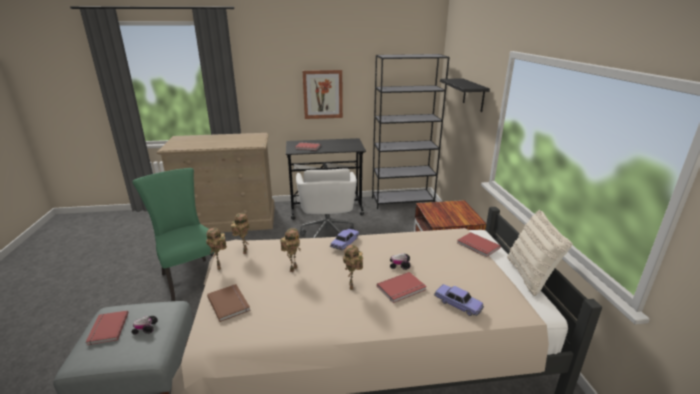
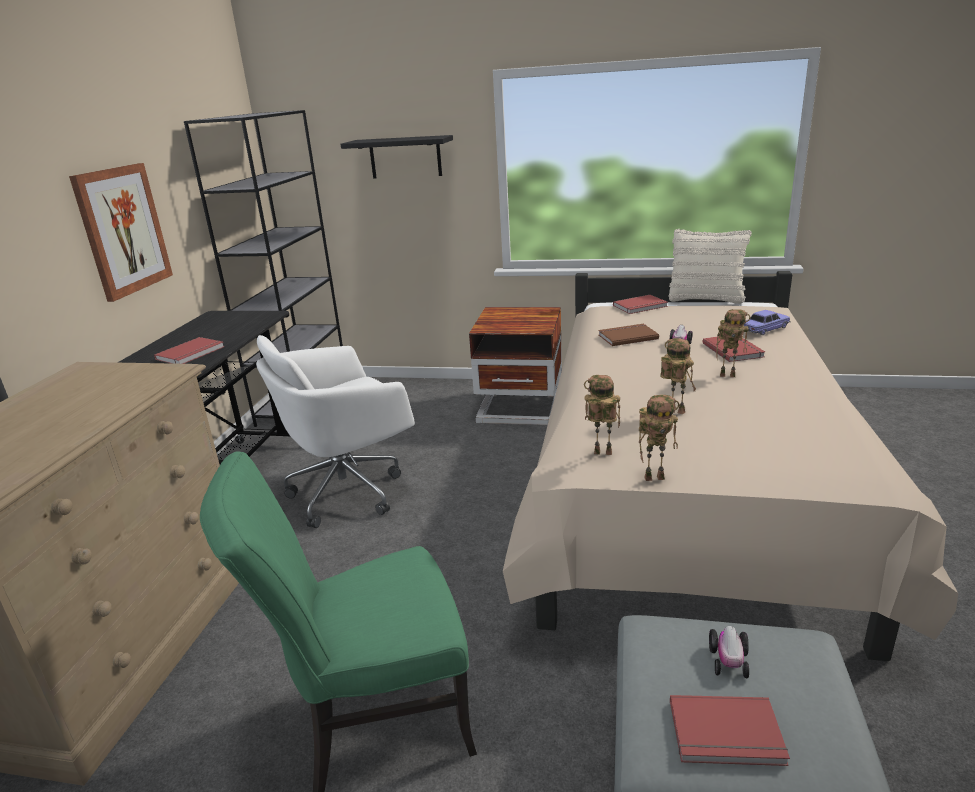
camera: 70 degrees left, 0 degrees up
(230, 303) = (772, 463): brown book -> brown book (627, 336)
(327, 235) = (351, 492): white office chair -> white office chair turned 135 degrees clockwise
(345, 243) = (606, 372): toy car -> none

